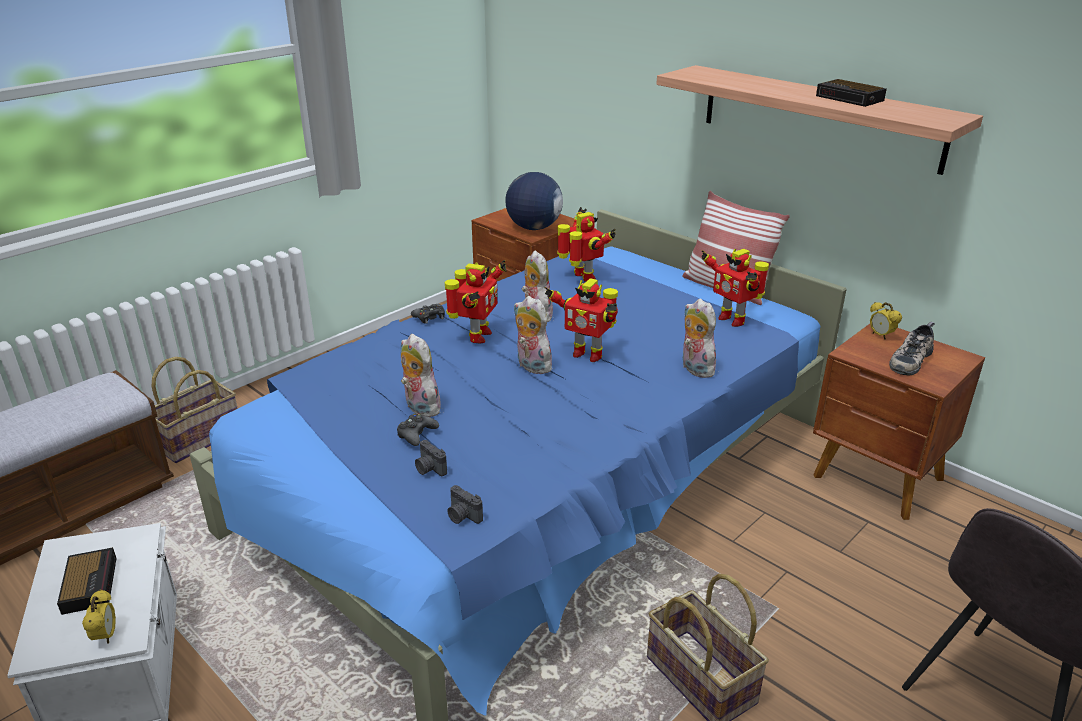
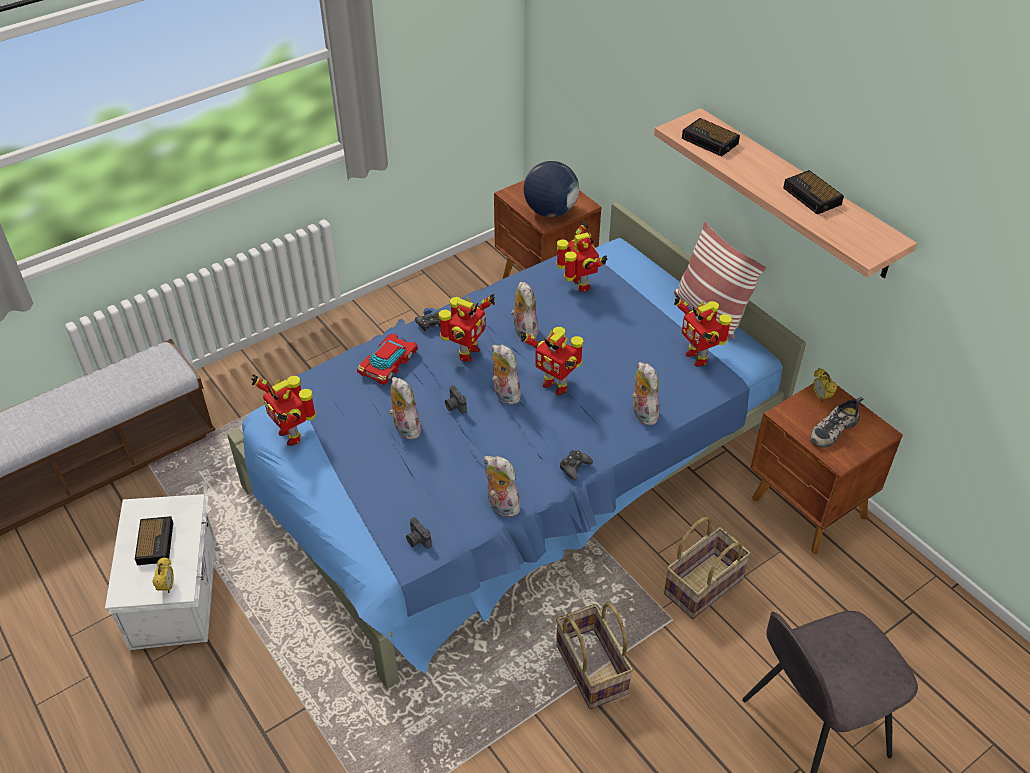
camera: 10 degrees right, 15 degrees up
(198, 438) = (236, 389): basket -> basket (702, 585)
(276, 429) = (291, 434): none -> toy robot
(388, 353) = (389, 363): none -> toy car
(416, 434) = (397, 457): black game controller -> black game controller (574, 467)
(429, 469) = (401, 493): camera -> camera (454, 406)
(560, 468) = (500, 505): none -> plush toy
(720, 78) = (711, 141): none -> alarm clock

